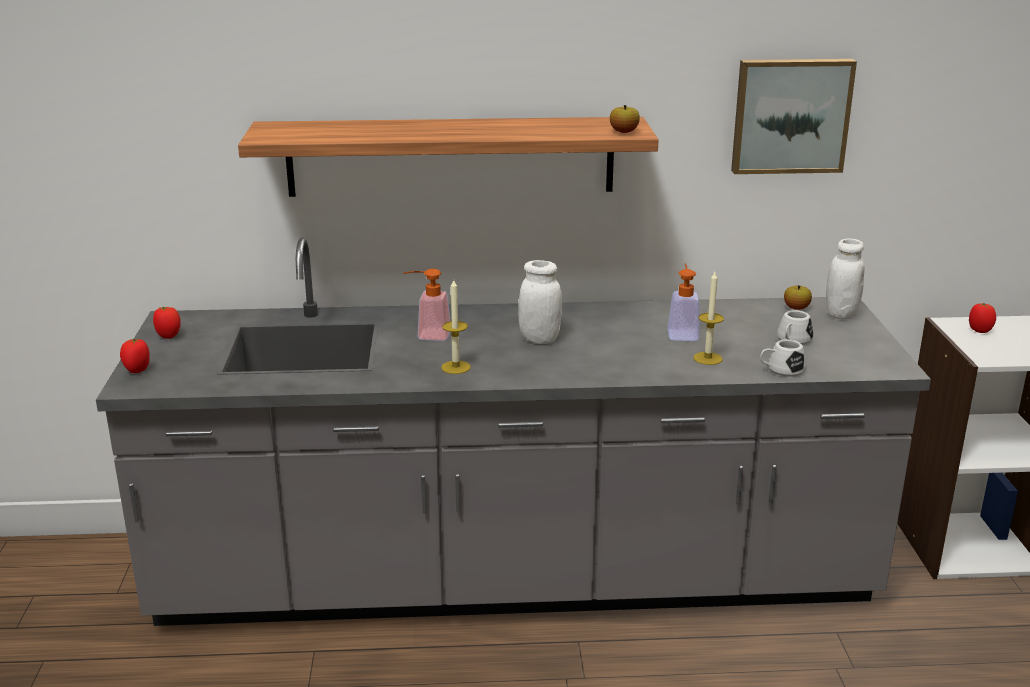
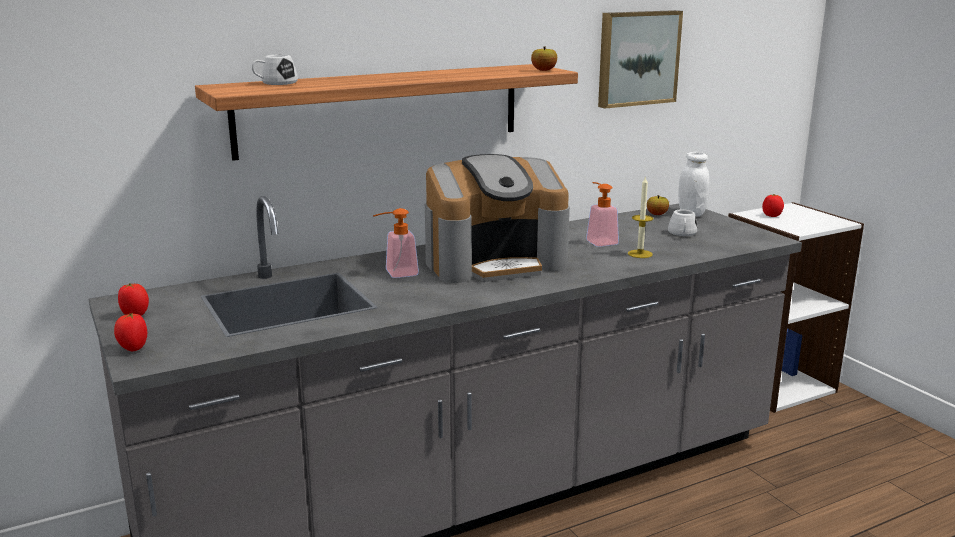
camera: 25 degrees left, 5 degrees down
(455, 367) = (451, 292): candle -> none
(539, 339) = (495, 262): white jar -> coffee machine
(781, 370) = (701, 253): white mug -> white mug (275, 83)

